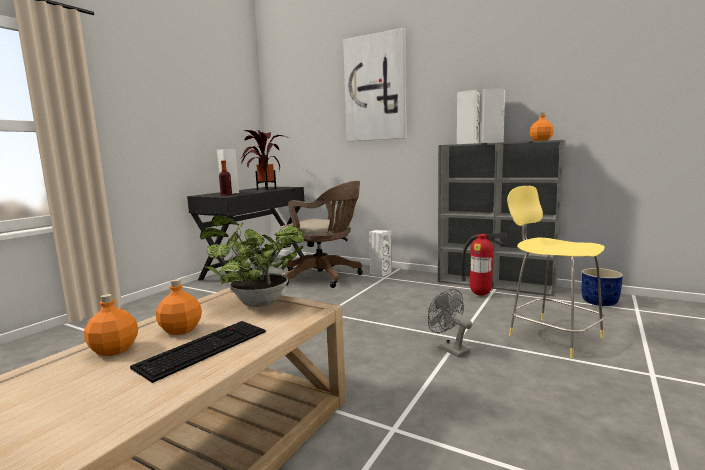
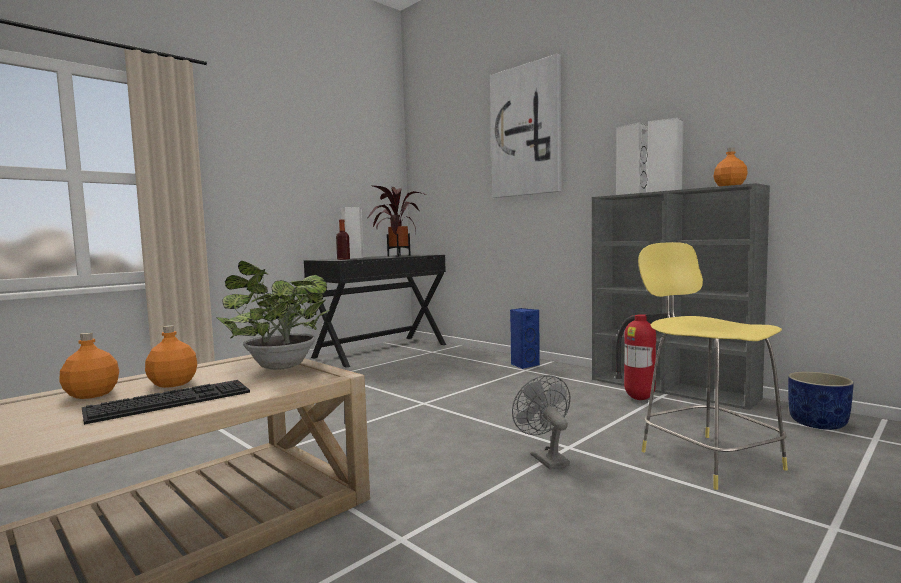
camera: 15 degrees right, 5 degrees down
(324, 277) = (452, 364): brown office chair -> none
(380, 273) = (524, 365): white speaker -> blue speaker

